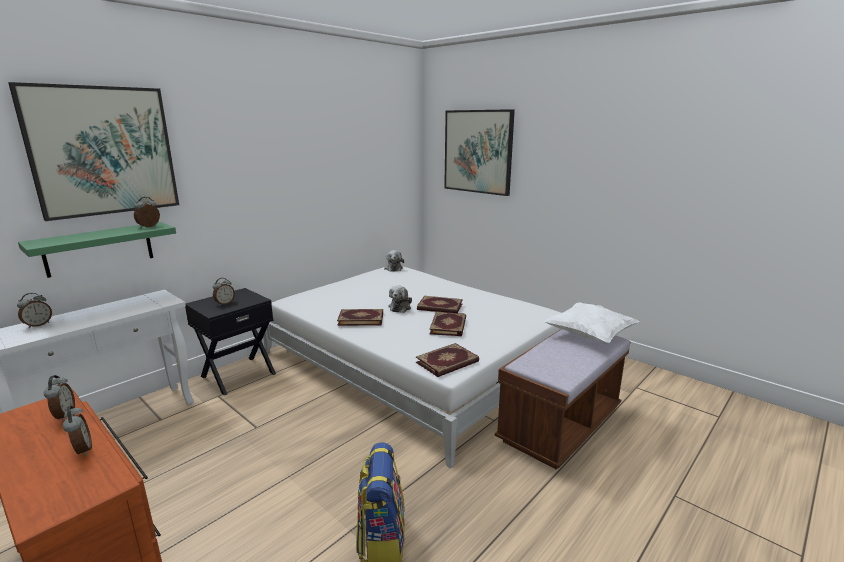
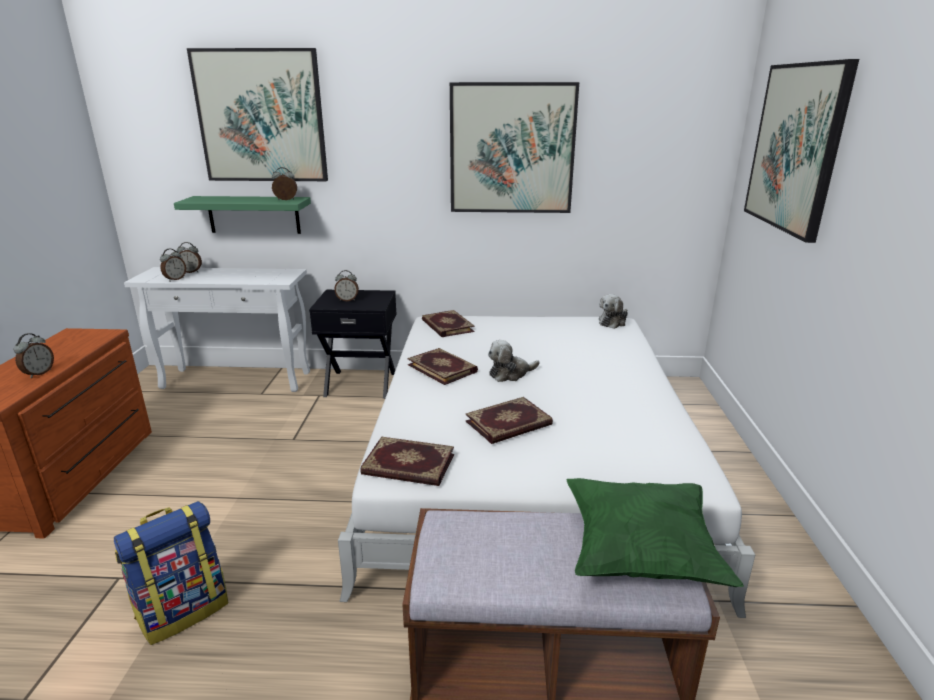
camera: 50 degrees right, 5 degrees up
(64, 416) = (85, 345): alarm clock -> alarm clock (175, 279)
(314, 165) = (512, 149): none -> picture
(439, 307) = (553, 395): book -> book (446, 326)
(589, 336) = (640, 553): white pillow -> green pillow

